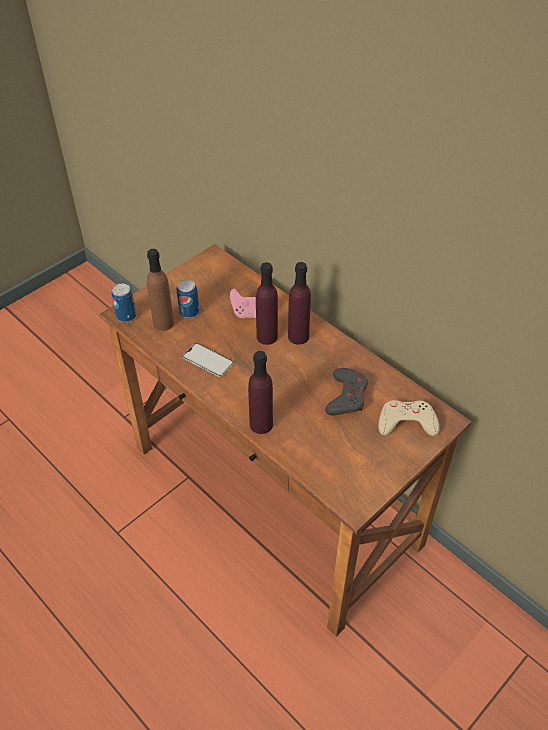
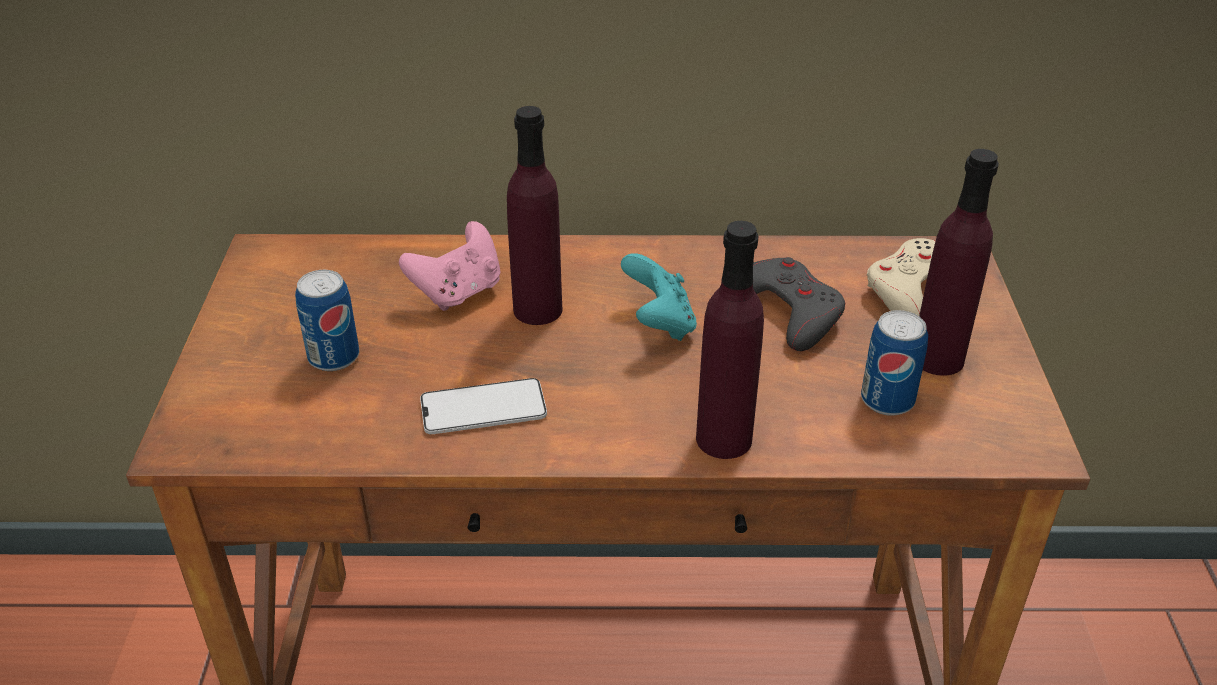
camera: 45 degrees left, 10 degrees down
(126, 316) = (200, 441): can -> can (887, 400)
(163, 323) = (304, 404): brown bottle -> none
(297, 370) = (659, 324): none -> turquoise game controller
(298, 336) = (589, 279): purple bottle -> purple bottle (937, 358)

